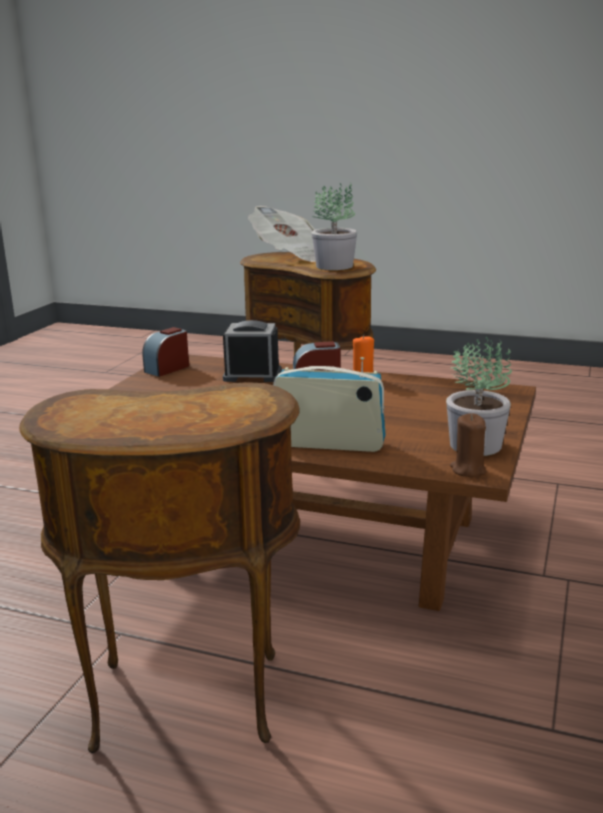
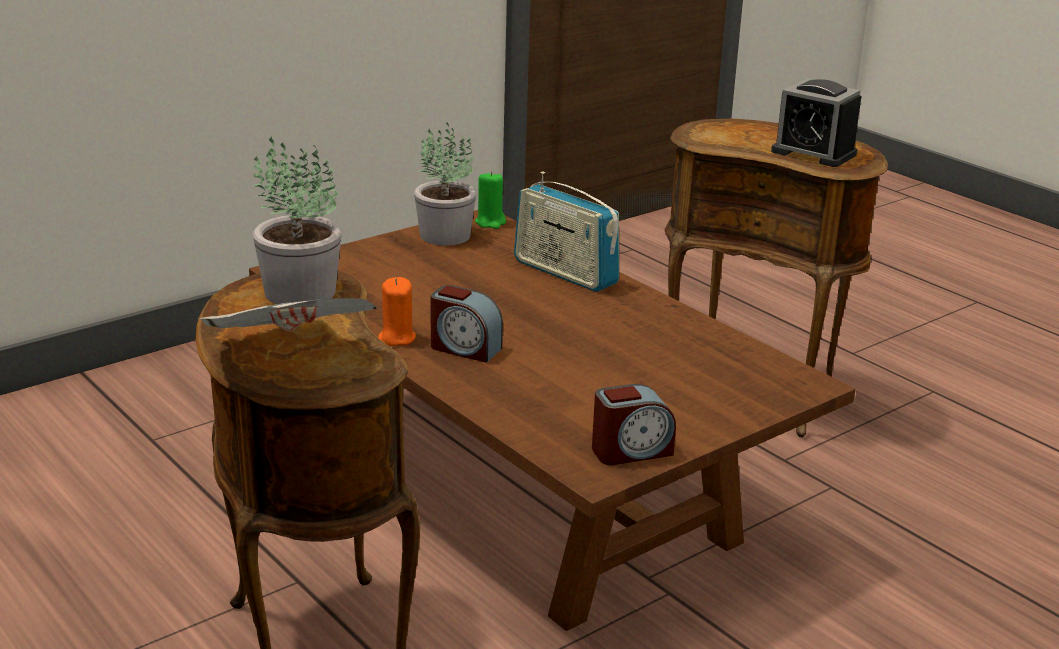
camera: 150 degrees left, 5 degrees up
(252, 375) = (524, 391): alarm clock -> alarm clock (813, 153)
(468, 470) = (490, 222): brown candle -> green candle

